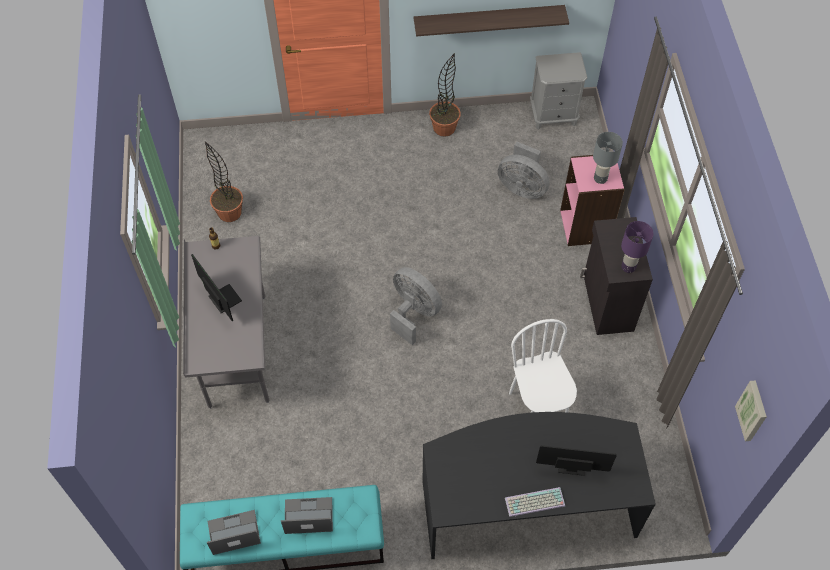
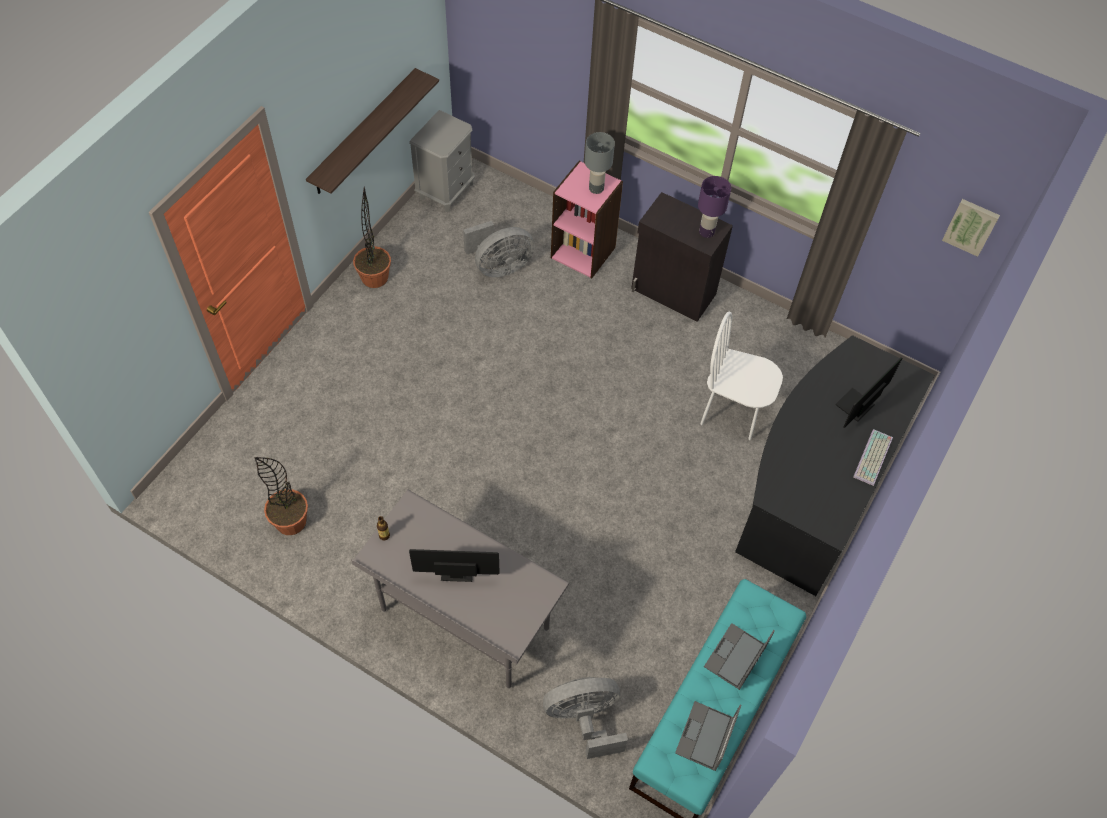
camera: 55 degrees left, 0 degrees up
(413, 313) = (555, 440): grey fan -> grey fan (584, 719)

